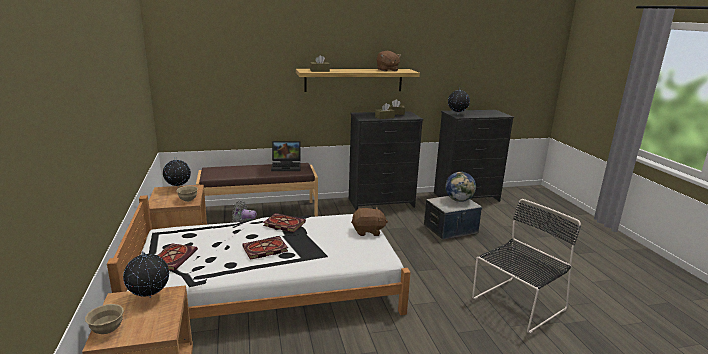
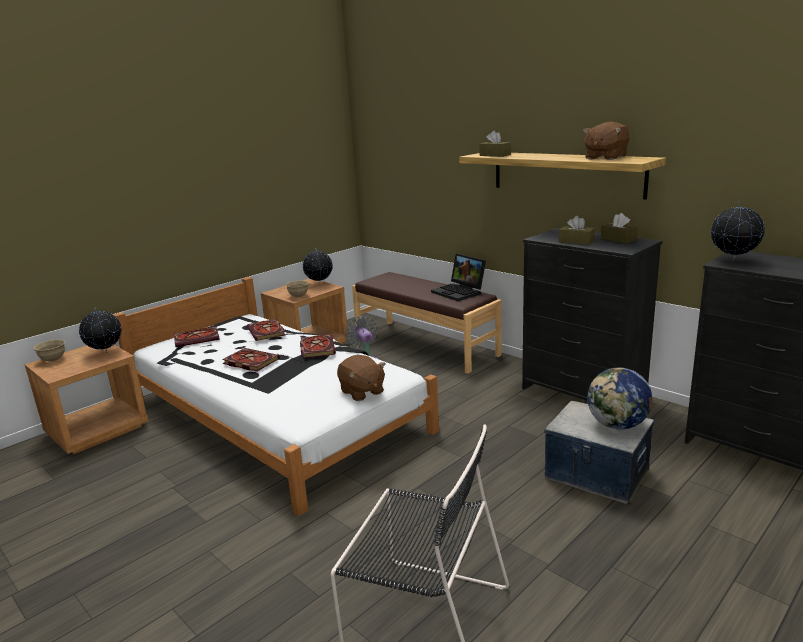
camera: 60 degrees right, 0 degrees up
(220, 230) = (267, 332): none -> book

